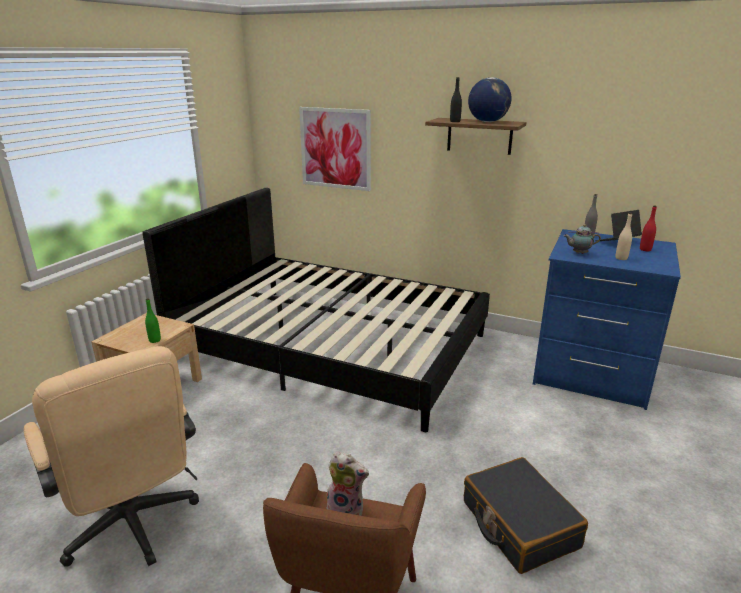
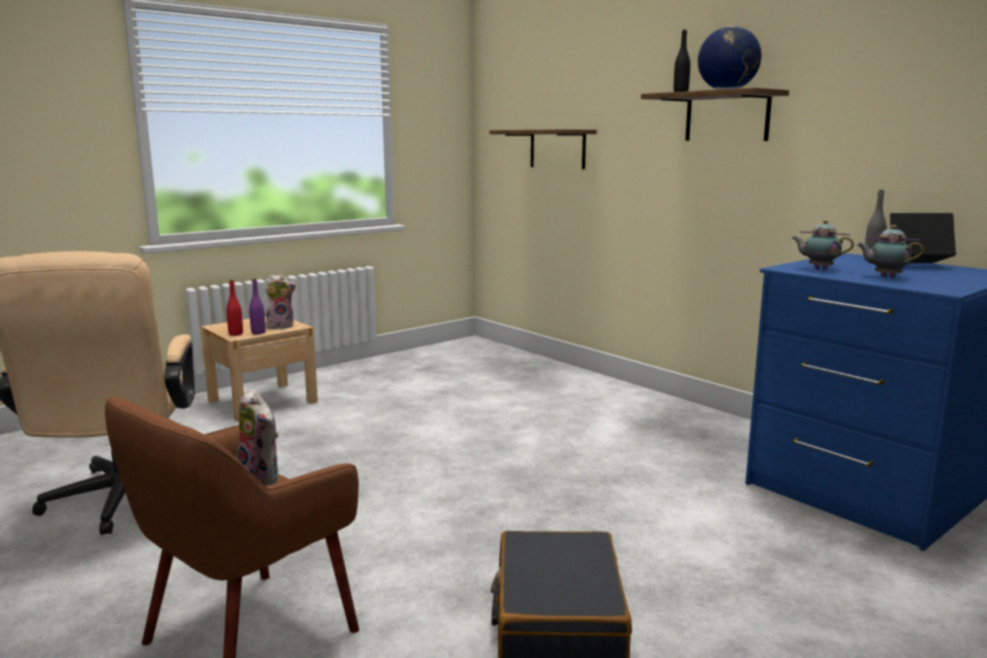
camera: 25 degrees right, 10 degrees down
(155, 340) = (258, 333): green bottle -> purple bottle
(165, 328) = (280, 326): none -> plush toy
(332, 346) = (495, 399): black bed -> none
(335, 148) = (557, 149): picture -> shelf
(621, 258) = (885, 276): beige bottle -> teapot
(645, 249) = (949, 274): red bottle -> red bottle (236, 334)

